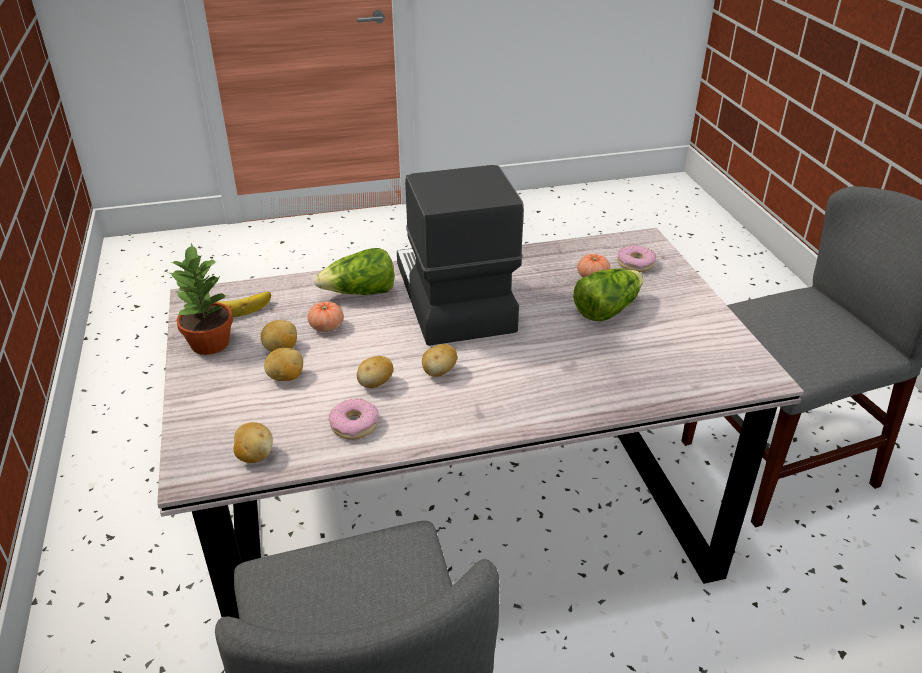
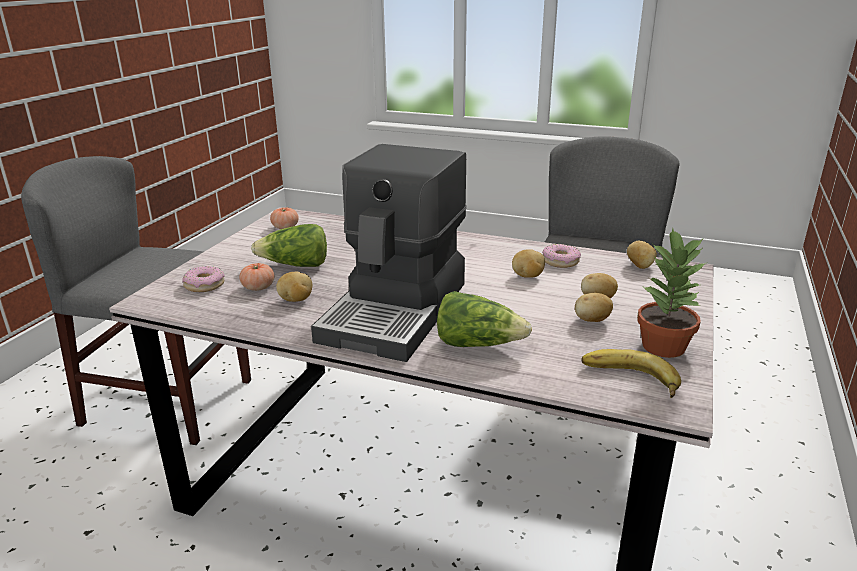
camera: 145 degrees left, 10 degrees down
(326, 327) = (537, 324): tomato -> tomato (285, 227)
(439, 372) = (473, 269): potato -> potato (296, 300)

